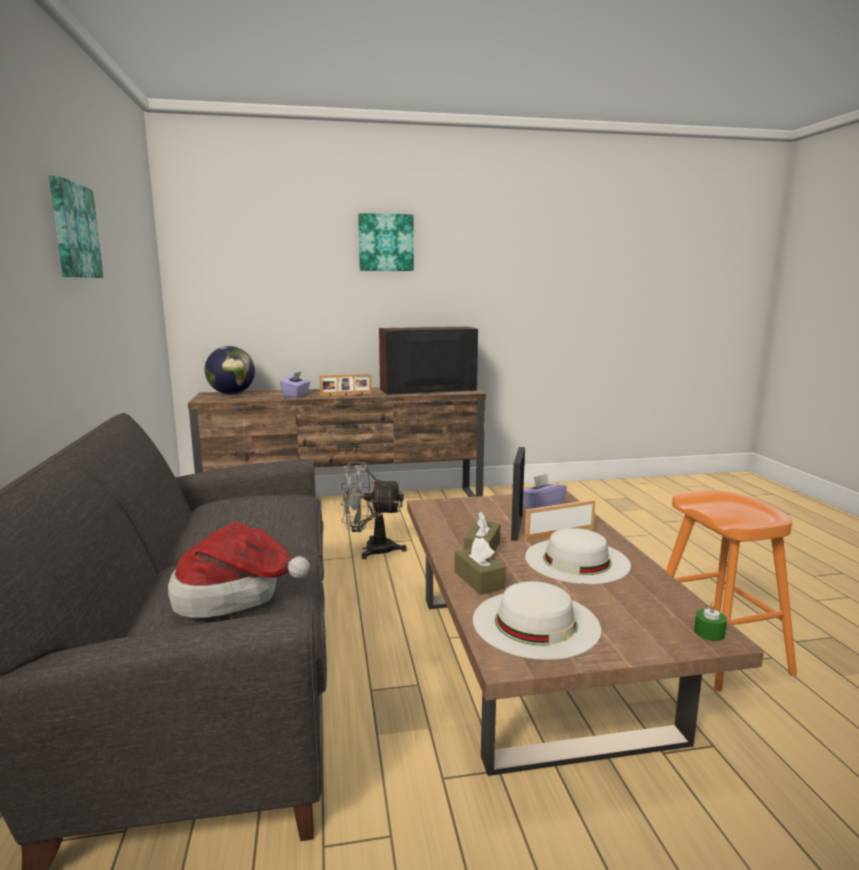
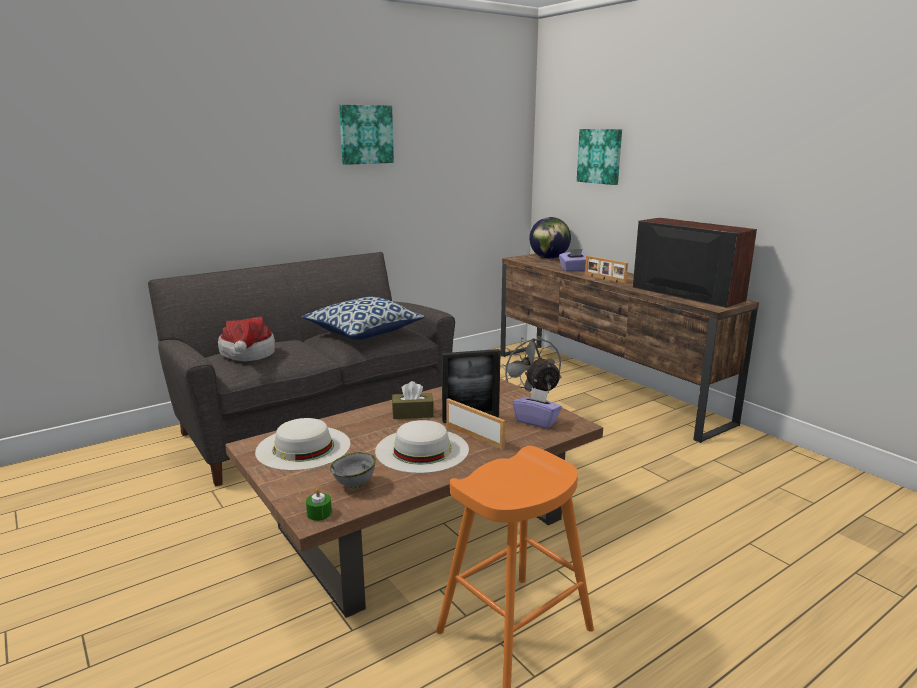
camera: 65 degrees right, 5 degrees up
(254, 513) = (364, 332): none -> pillow
(386, 243) = (693, 124): picture -> picture (600, 156)
(478, 580) = (358, 421): brown tissue box -> none
(647, 605) = (355, 485): none -> grey bowl

